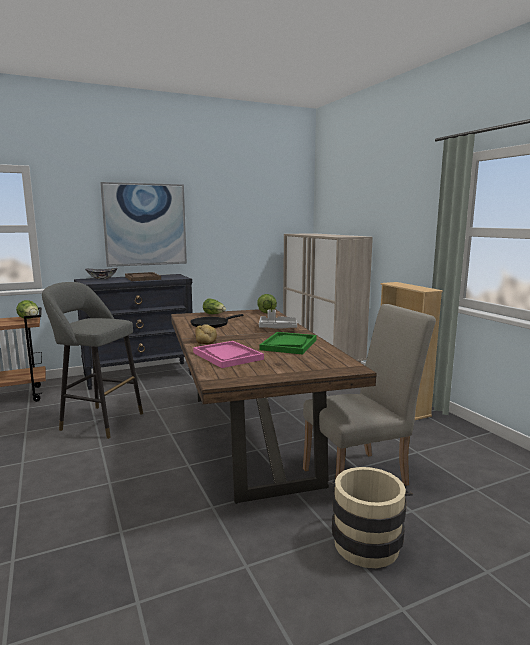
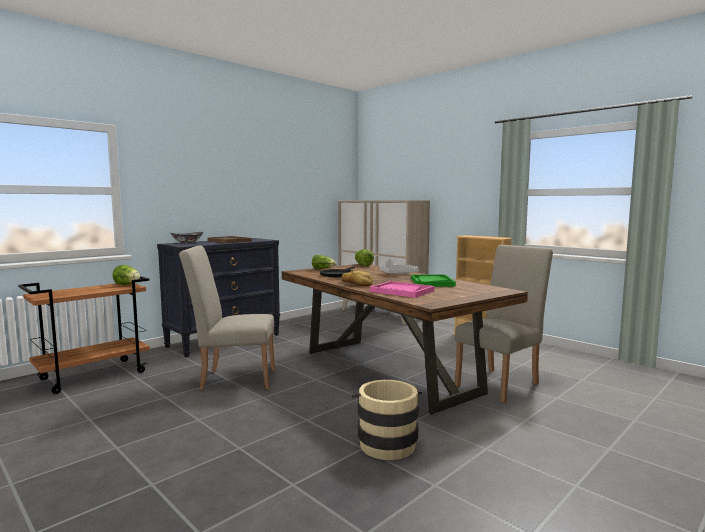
camera: 20 degrees left, 5 degrees down
(98, 421) = (232, 379): grey stool -> beige chair
(145, 224) = (223, 189): picture -> none
(366, 540) = (547, 418): beige bucket -> beige bucket (386, 442)

